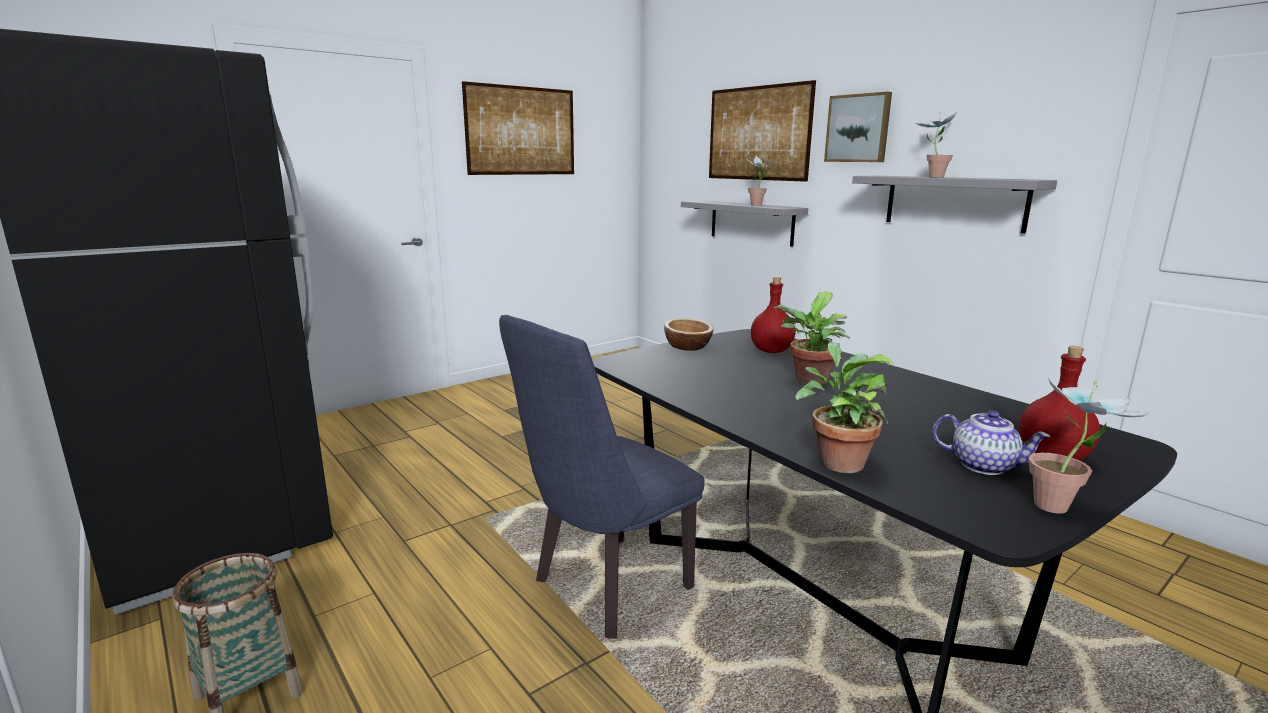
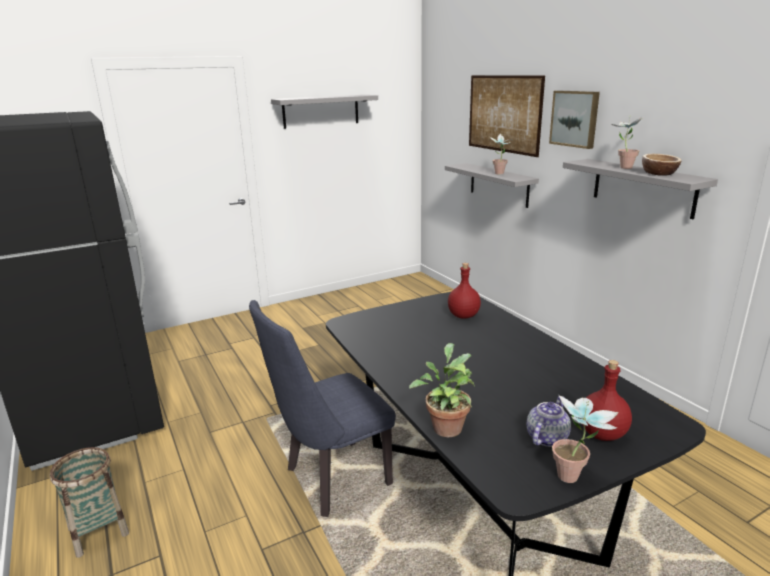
camera: 10 degrees right, 5 degrees up
(521, 131) = (321, 111): picture -> grey shelf
(687, 346) = (403, 308): bowl -> bowl (659, 173)
(809, 381) = (473, 348): potted plant -> none
(983, 465) = (546, 437): teapot -> teapot turned 90 degrees counterclockwise

